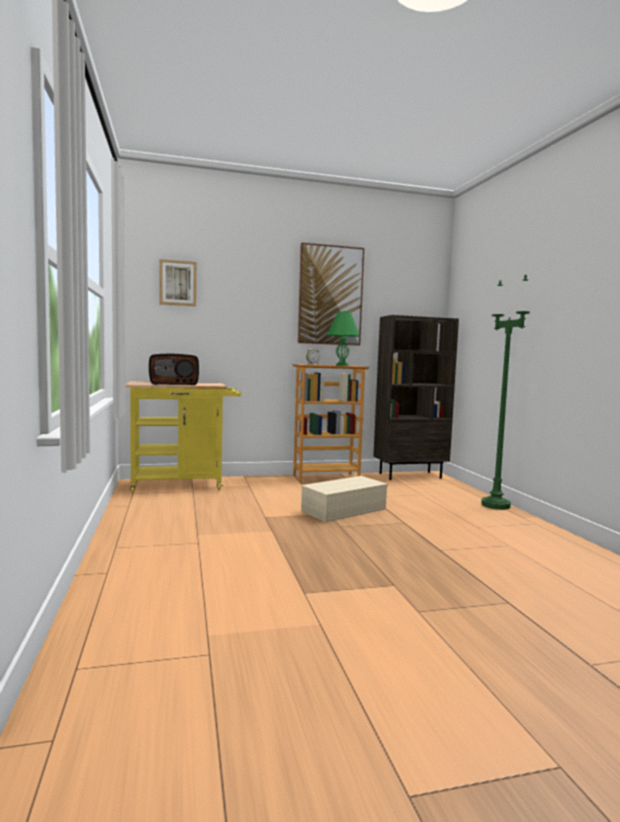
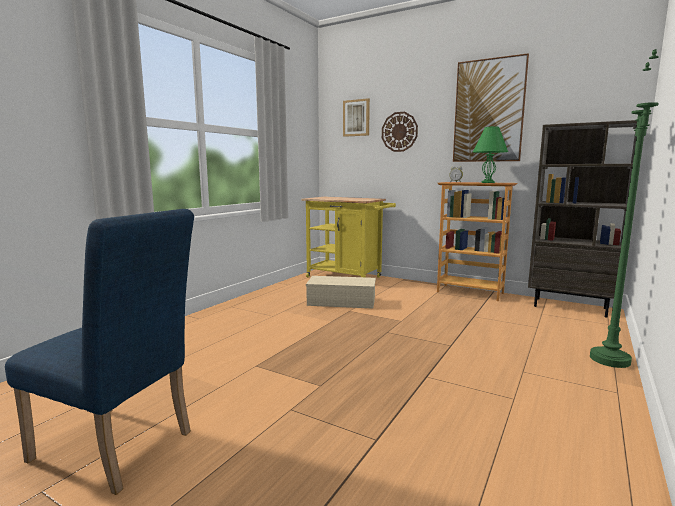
camera: 45 degrees right, 5 degrees up
(174, 383) = (338, 198): radio -> none
(236, 306) = (399, 132): none -> wall clock
(344, 510) = (422, 321): beige storage box -> beige storage box (342, 301)
(377, 719) = (120, 449): none -> blue chair

